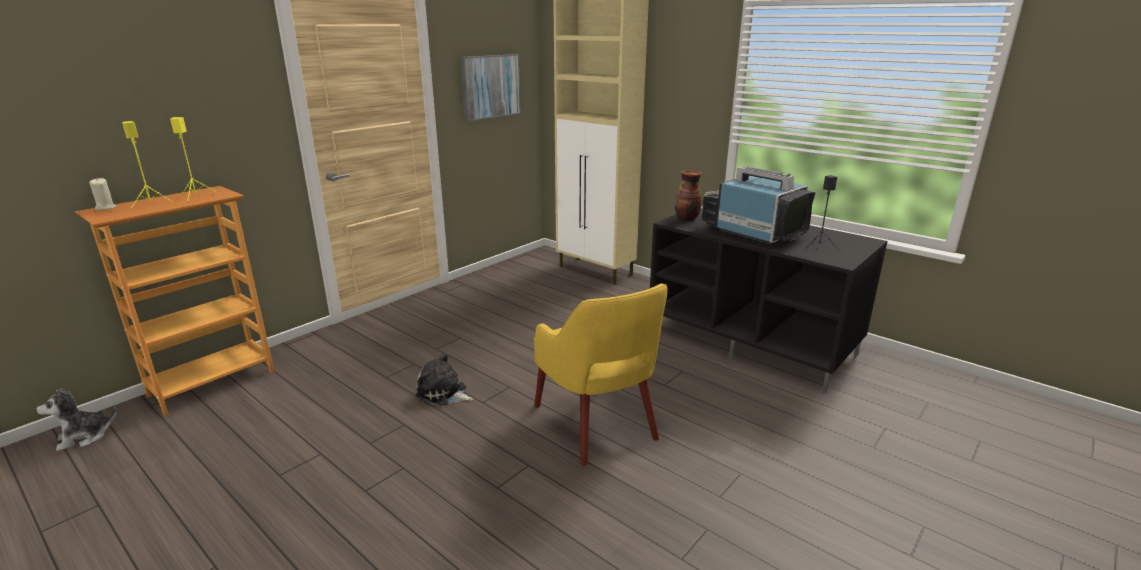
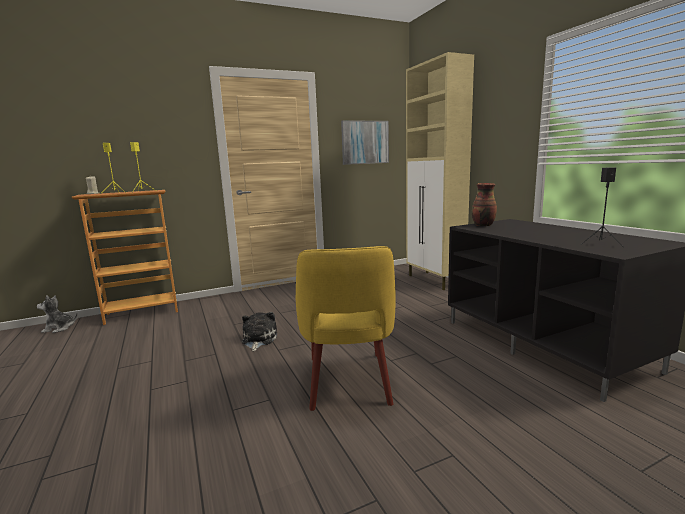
camera: 25 degrees right, 10 degrees down
(443, 393) = (258, 340): plush toy -> plush toy turned 45 degrees clockwise
(752, 232) = (536, 233): television -> none

